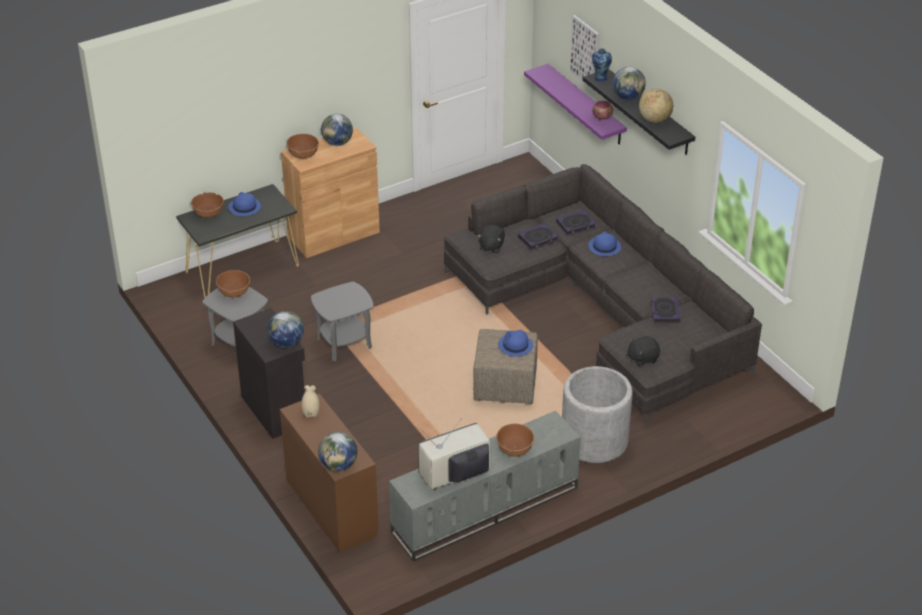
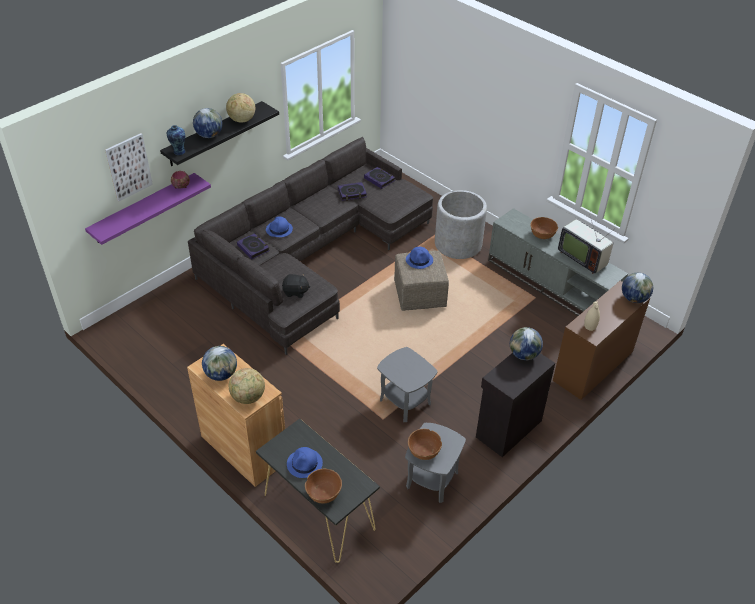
camera: 105 degrees left, 5 degrees up
(303, 154) = (248, 397): brown bowl -> globe
(538, 239) = (278, 266): book -> book (379, 179)
(642, 358) = (407, 198): black plush toy -> none

